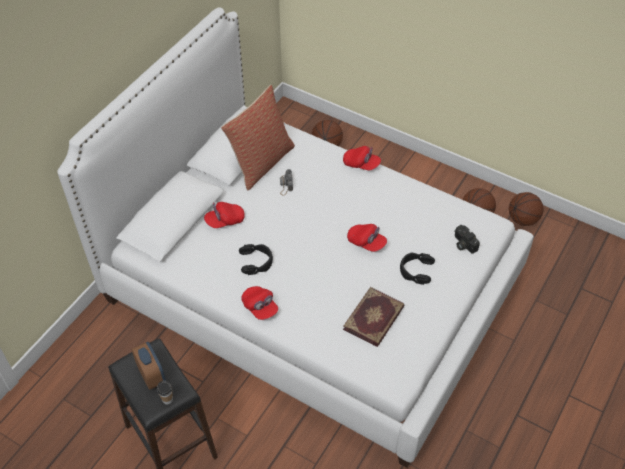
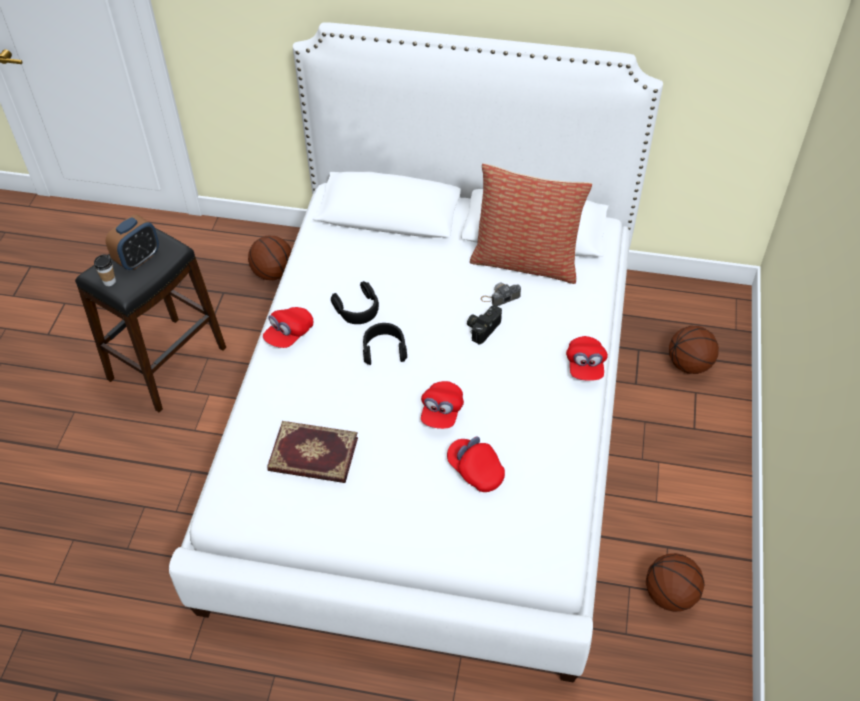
camera: 70 degrees right, 0 degrees up
(225, 221) = (409, 258): red cap -> red cap (475, 470)
(416, 270) = (418, 483): black headphones -> black headphones (384, 349)
(463, 244) = (494, 531): camera -> camera (482, 328)
(523, 219) = (701, 668): basketball -> basketball (274, 273)

